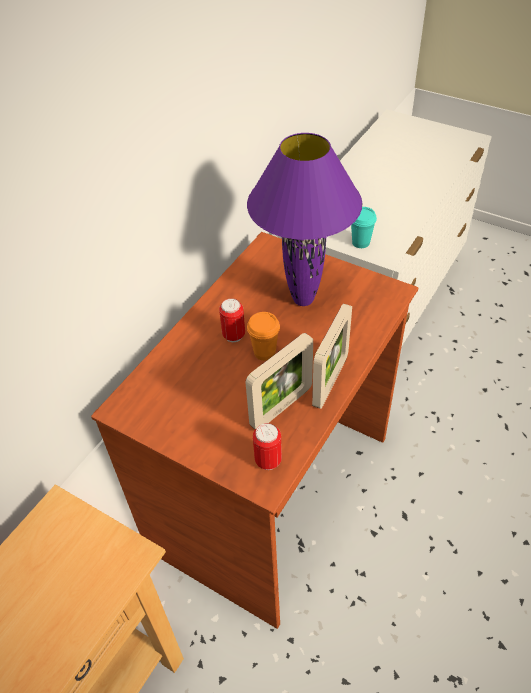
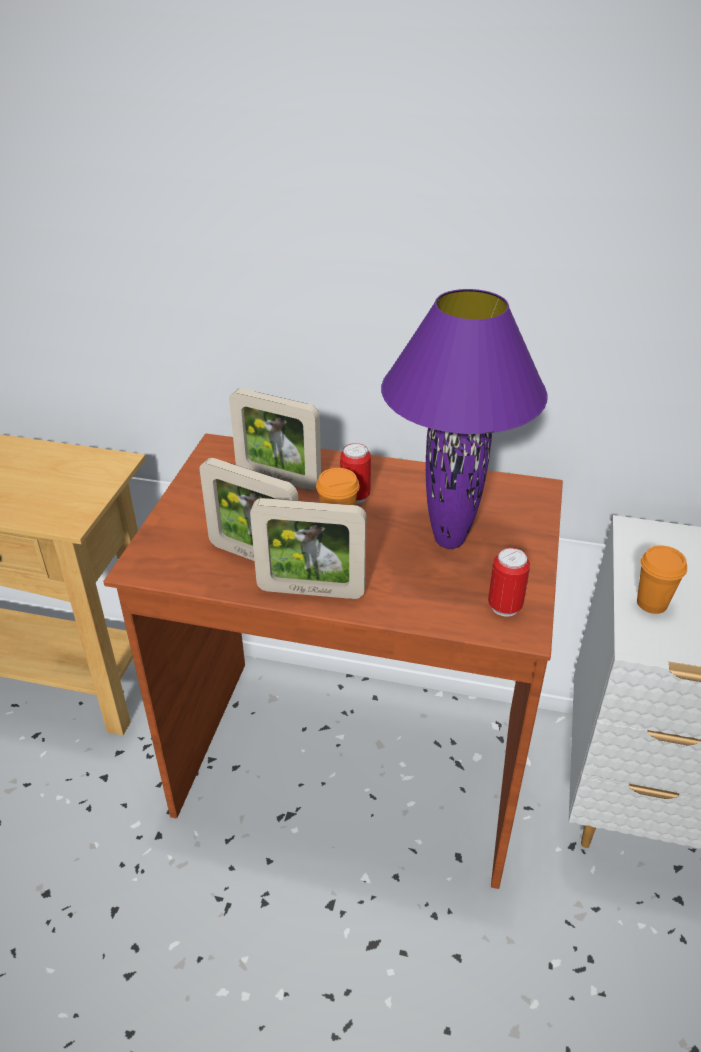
camera: 70 degrees right, 10 degrees down
(188, 376) = (278, 478): none -> picture frame
(268, 461) = (172, 562): can -> can (504, 607)
(361, 242) = (651, 603): turquoise cup -> orange cup

